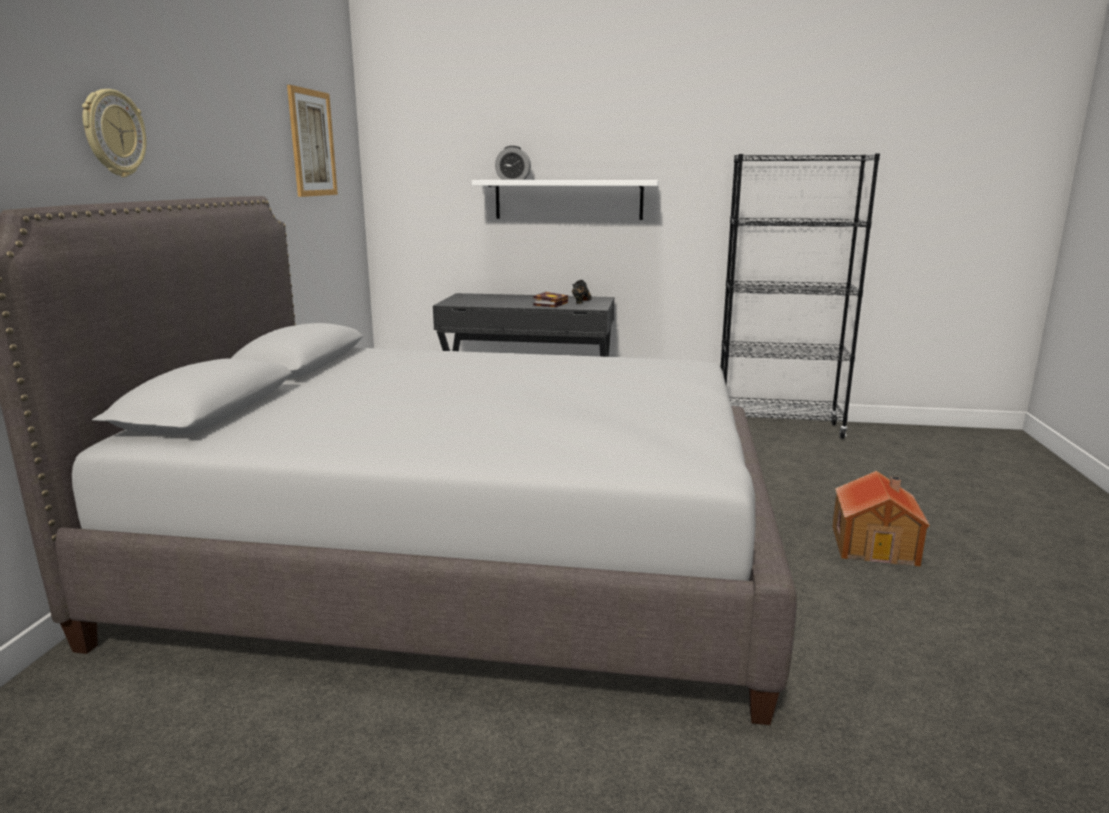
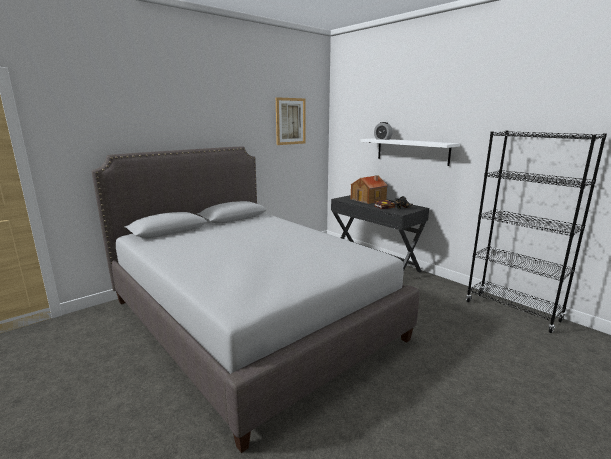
camera: 40 degrees right, 0 degrees up
(113, 133) = (168, 125): wall clock -> none
(875, 544) = (452, 404): toy house -> toy house (369, 199)

